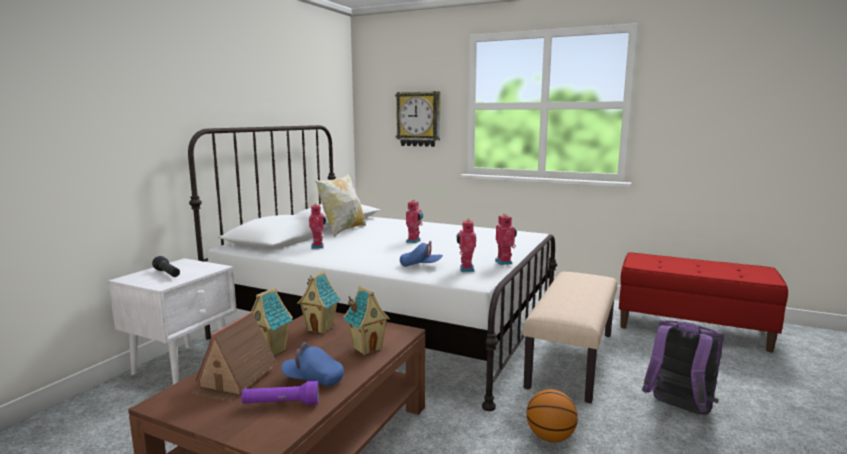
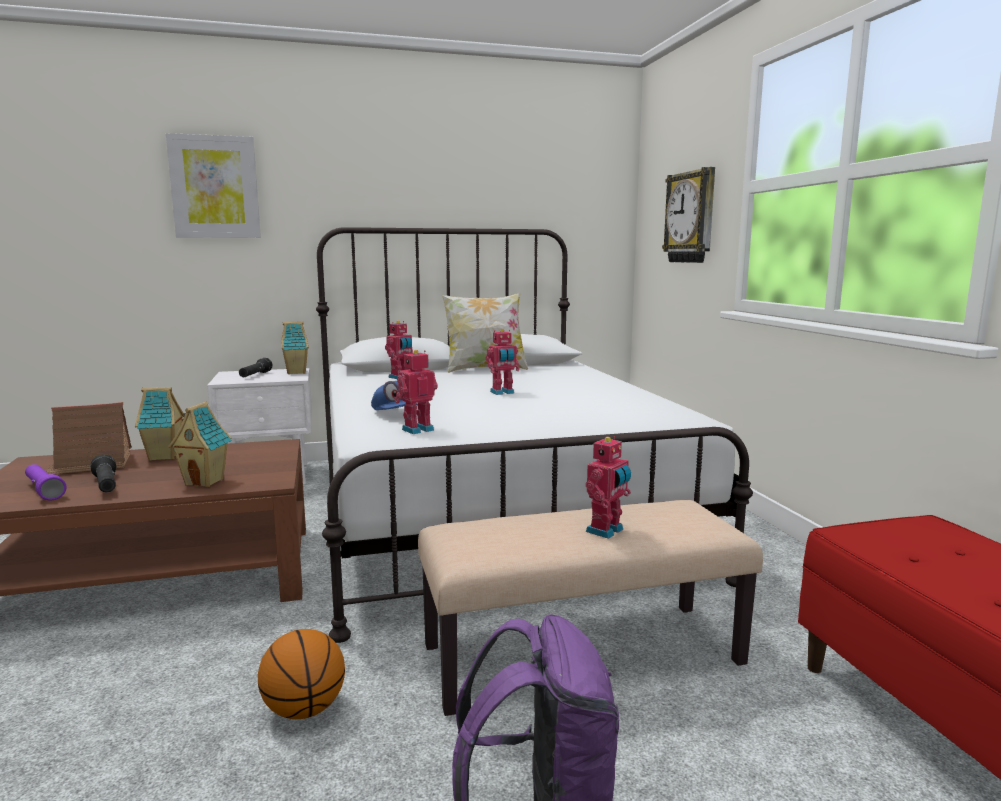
camera: 50 degrees right, 0 degrees up
(89, 90) = (215, 187): none -> picture
(313, 379) = (106, 485): blue cap -> black flashlight
(321, 328) = (242, 454): toy house -> toy house (297, 372)
(504, 262) = (482, 435): toy robot -> toy robot (607, 531)

